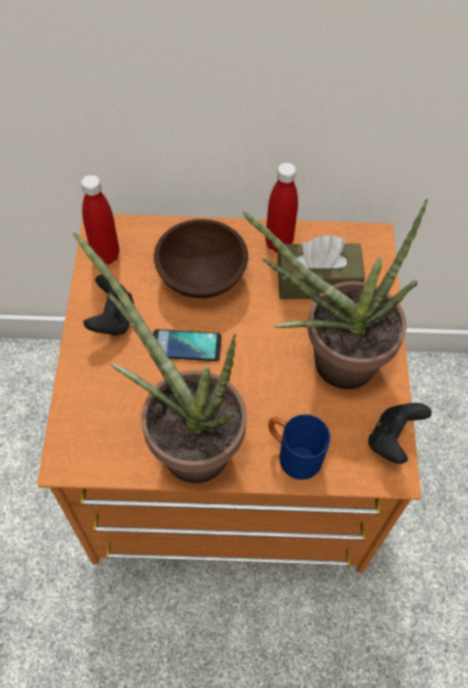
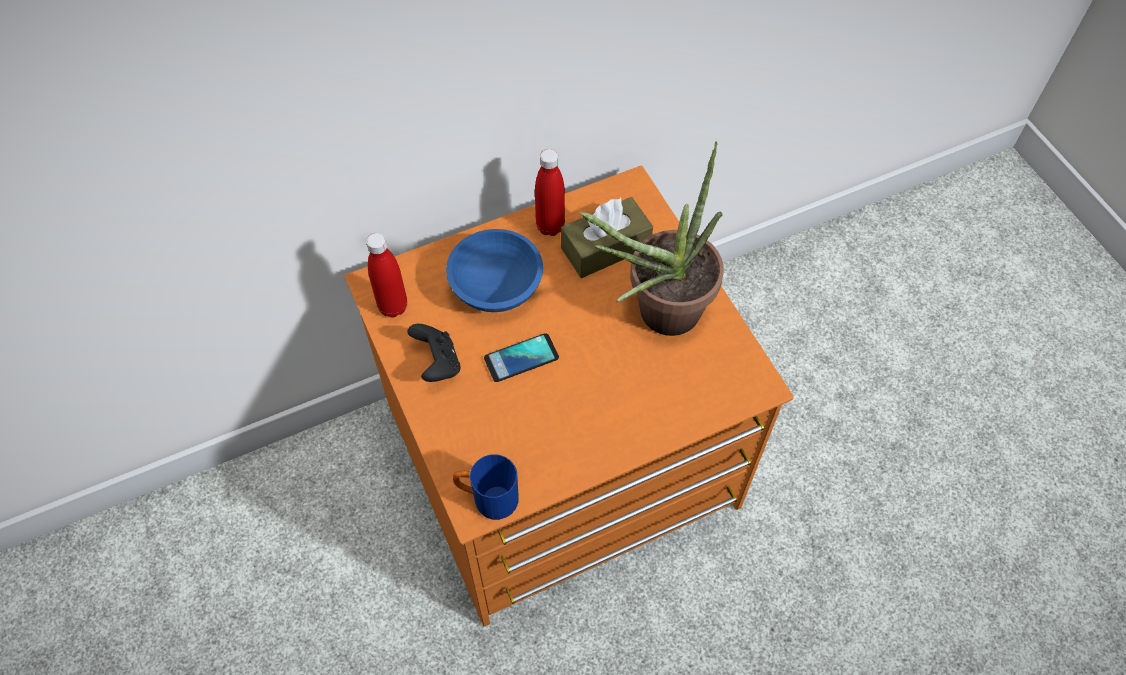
camera: 25 degrees left, 0 degrees up
(184, 442) = (570, 443): potted plant -> none
(201, 274) = (495, 285): brown bowl -> blue bowl
(292, 454) = (670, 411): blue mug -> blue mug (487, 498)
(392, 439) = (746, 359): black game controller -> none

